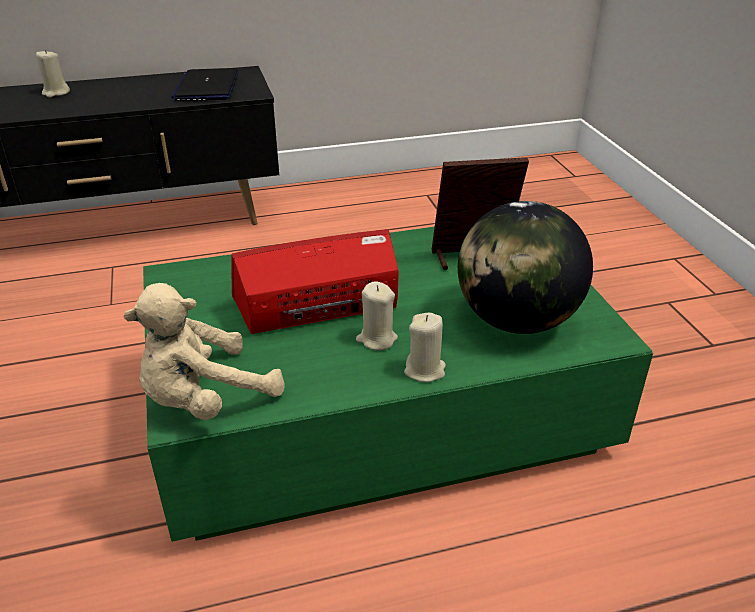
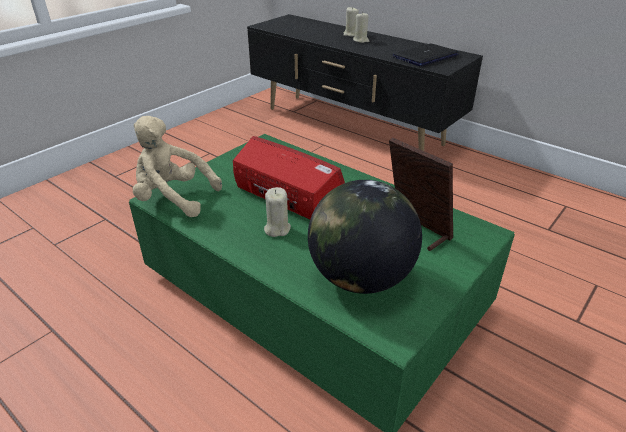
camera: 55 degrees right, 0 degrees up
(425, 370) = (264, 259): beige candle -> beige candle (361, 40)

